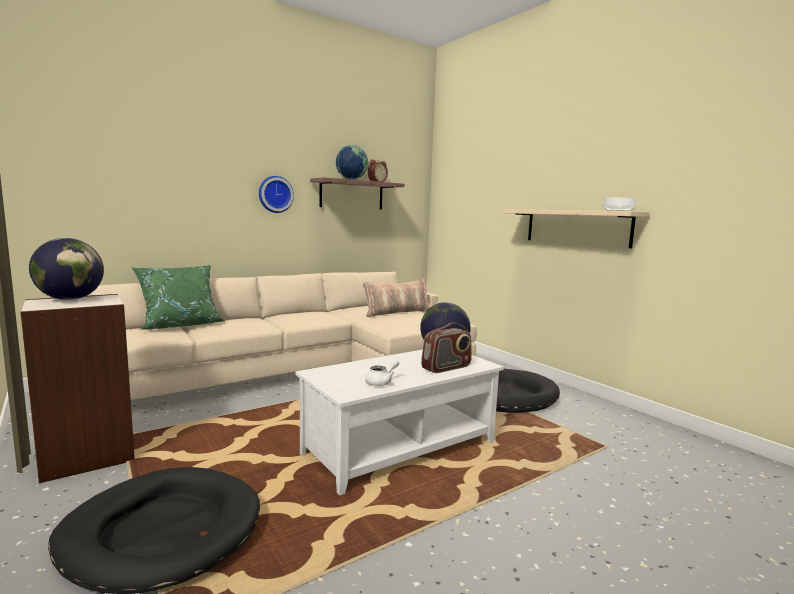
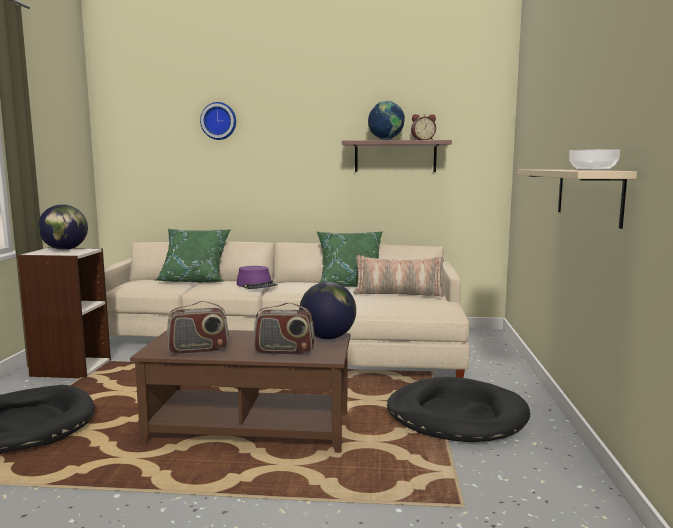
camera: 40 degrees right, 0 degrees up
(263, 320) = (257, 285): none -> purple hat
(275, 194) = (306, 160): wall clock -> wall clock (219, 121)
(342, 310) = (351, 285): none -> green pillow
(382, 382) = (198, 350): white teapot -> radio
(399, 448) = (250, 427): white coffee table -> brown coffee table

